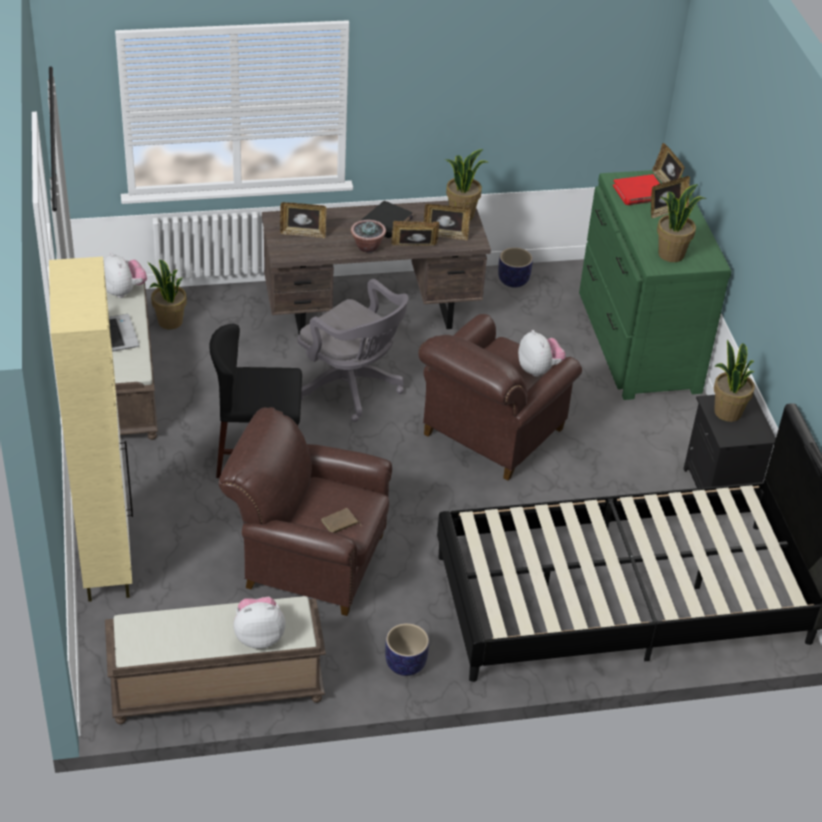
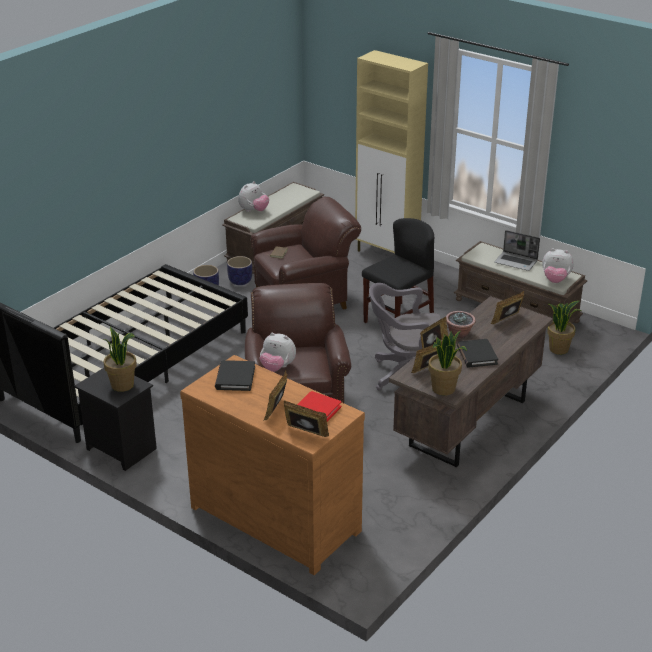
camera: 140 degrees right, 10 degrees down
(513, 281) = (422, 508): planter -> planter (240, 281)
(636, 343) = (277, 517): green dresser -> brown dresser
(671, 254) = (235, 378): potted plant -> black book

